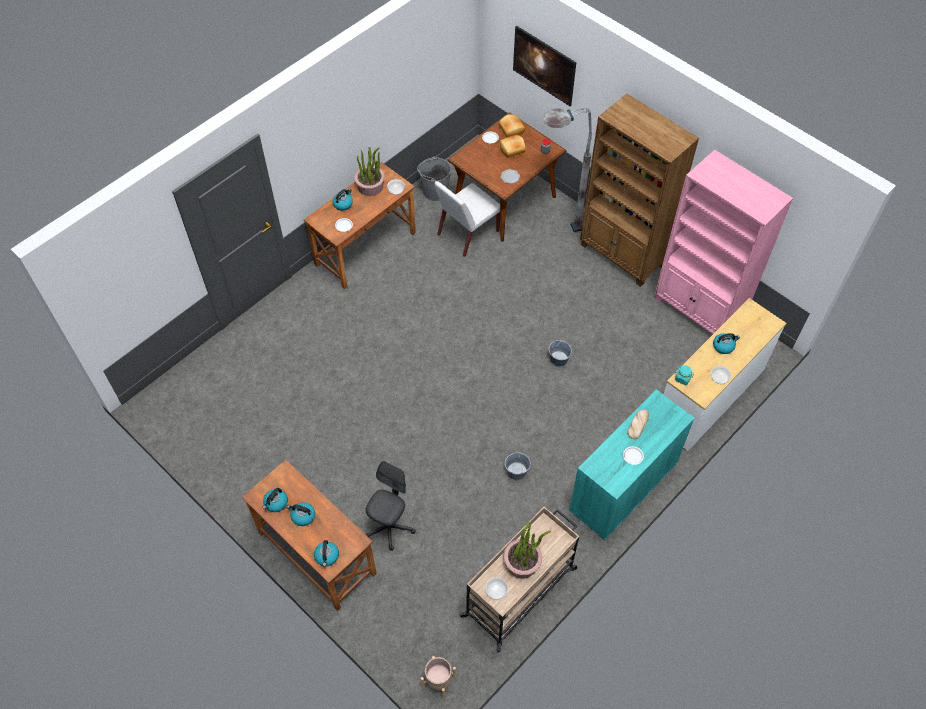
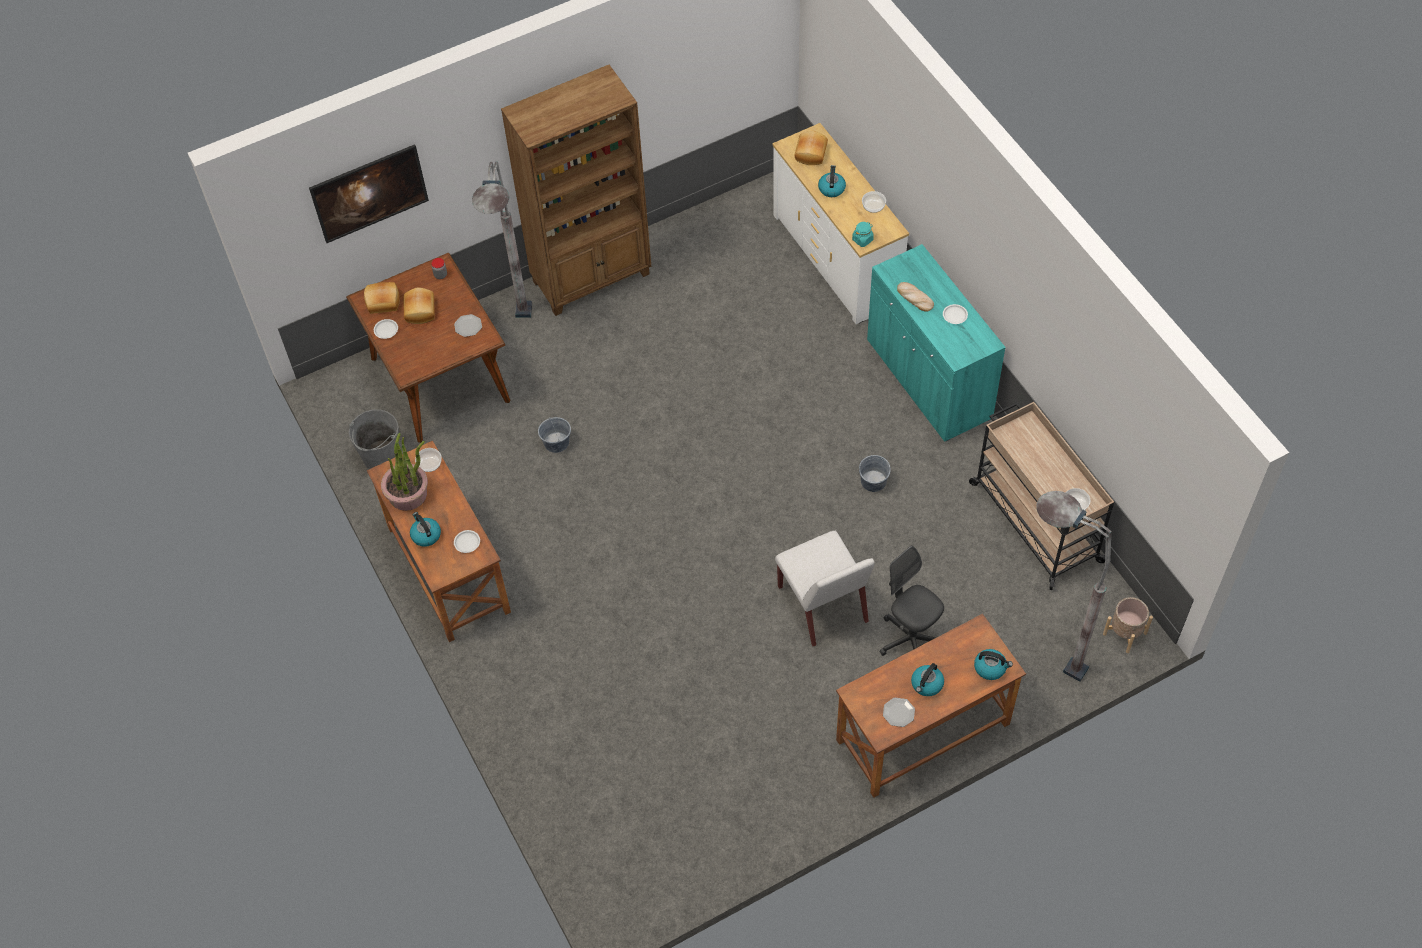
camera: 70 degrees left, 0 degrees up
(276, 503) = (898, 712): kettle -> plate
(406, 620) = (1040, 650): none -> grey floor lamp
(467, 233) = (477, 438): white chair -> white chair (823, 605)
(522, 563) = (1046, 470): potted plant -> none
(558, 359) = (726, 392): grey bucket -> grey bucket (556, 443)
(698, 311) = (710, 228): pink bookcase -> none
(751, 324) = (810, 153): none -> bread

